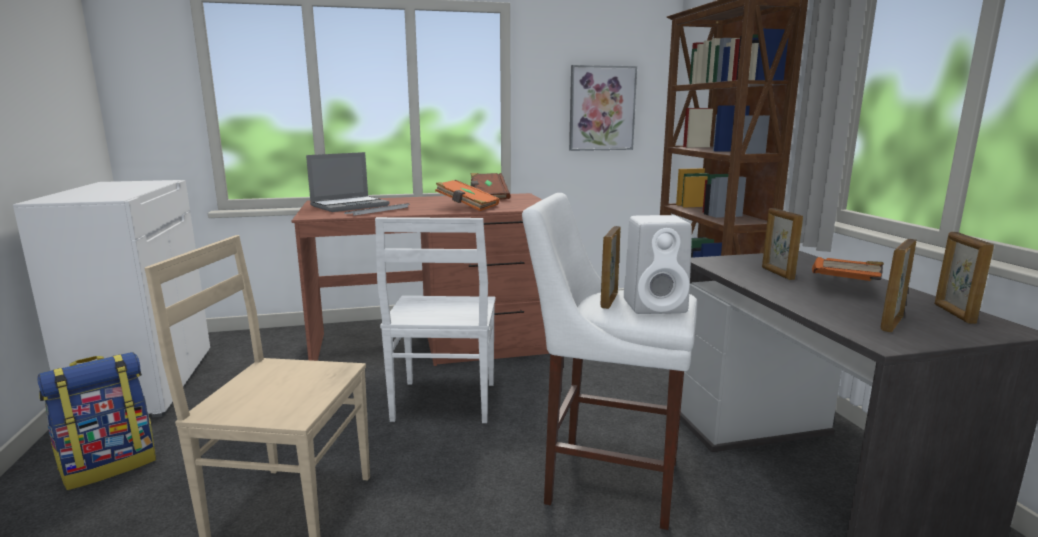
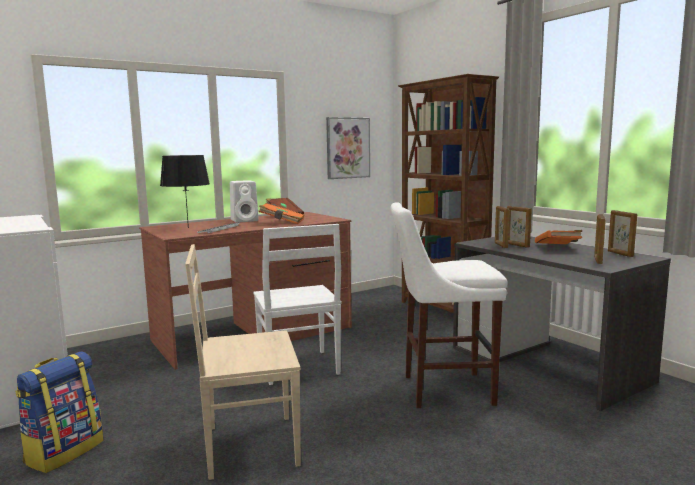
camera: 20 degrees left, 5 degrees down
(350, 205) = (188, 227): laptop -> black table lamp
(609, 300) = (443, 267): picture frame -> picture frame (500, 245)
(656, 306) = (473, 266): white speaker -> white speaker (245, 220)

